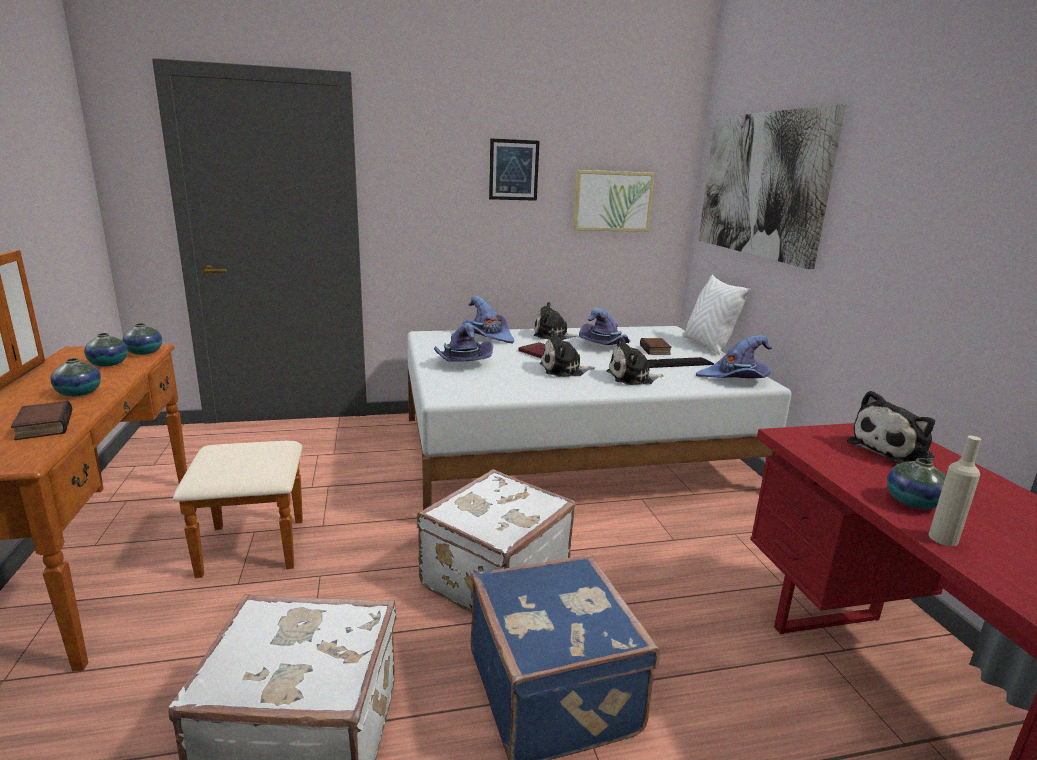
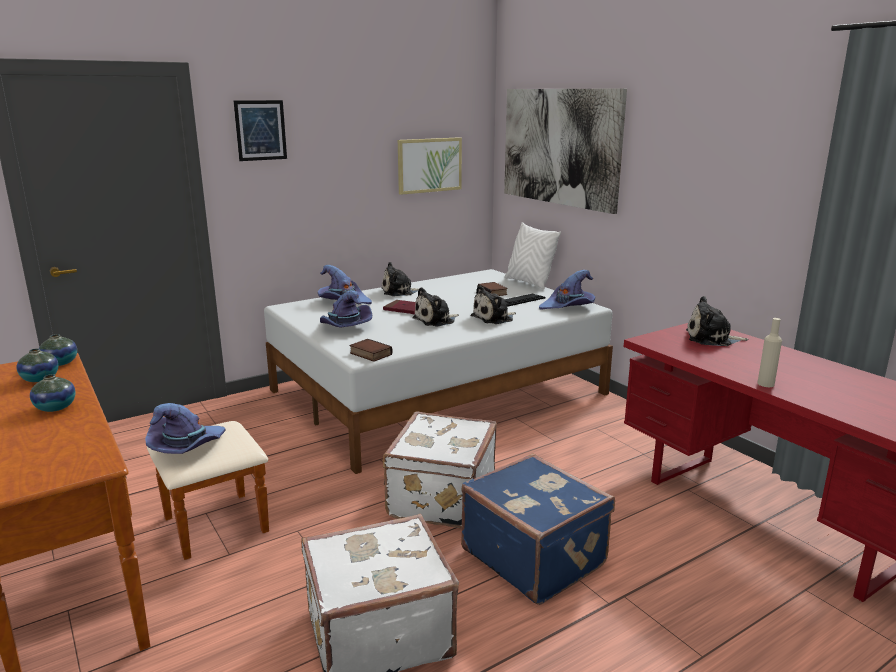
camera: 20 degrees left, 0 degrees up
(42, 426) = (67, 438): book -> book (369, 354)
(513, 170) = (344, 144): picture -> picture (260, 130)
(604, 346) = (450, 295): purple hat -> purple hat (187, 447)
(893, 450) = (711, 339): plush toy -> plush toy turned 60 degrees clockwise
(912, 502) = (739, 367): vase -> none

